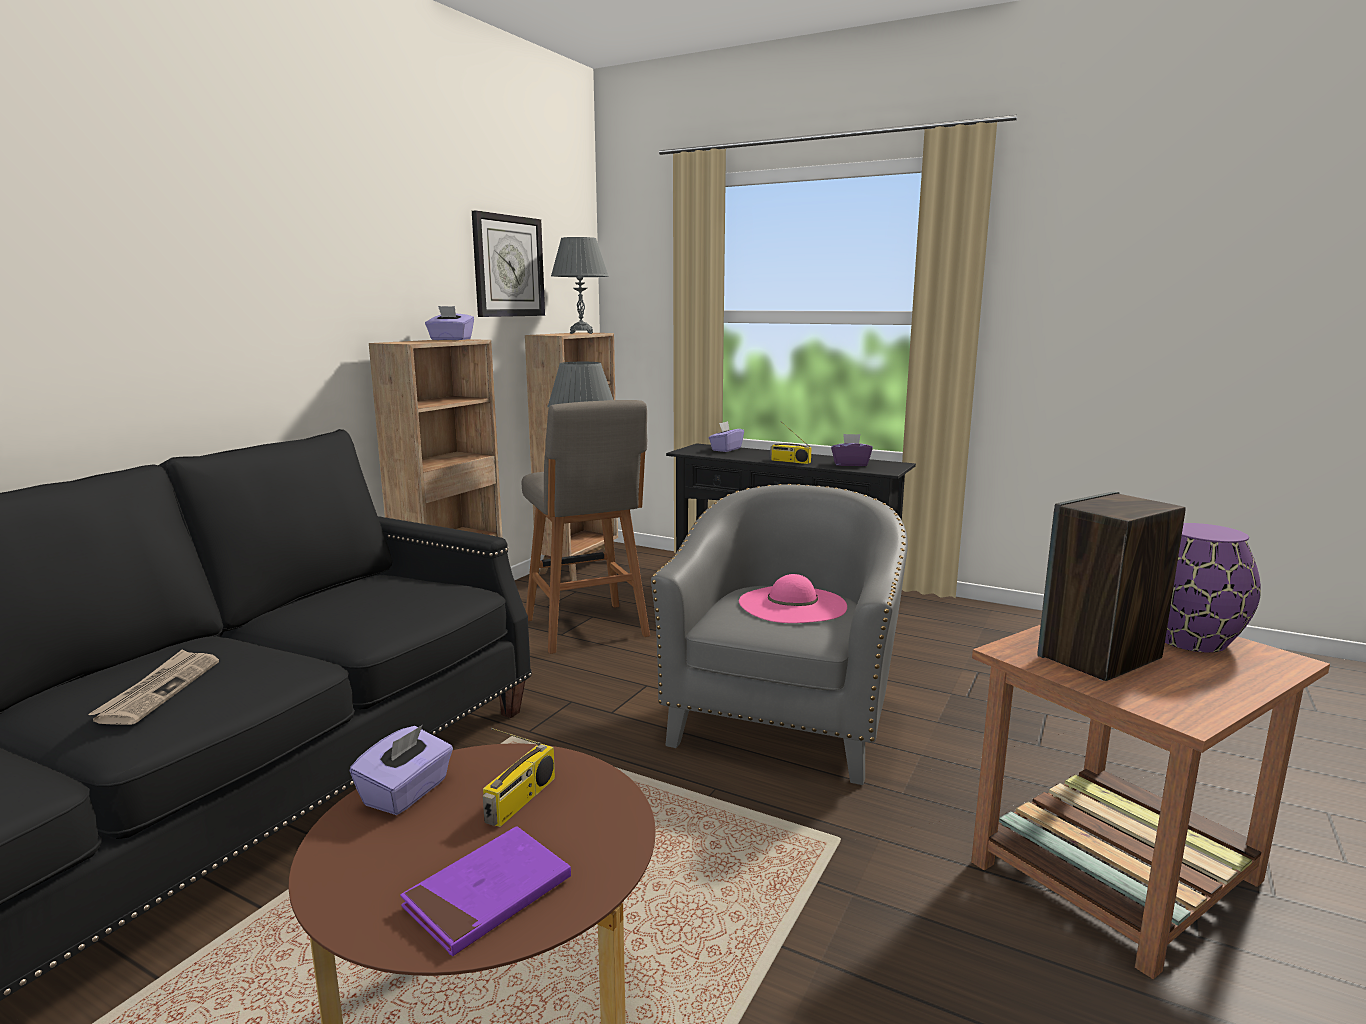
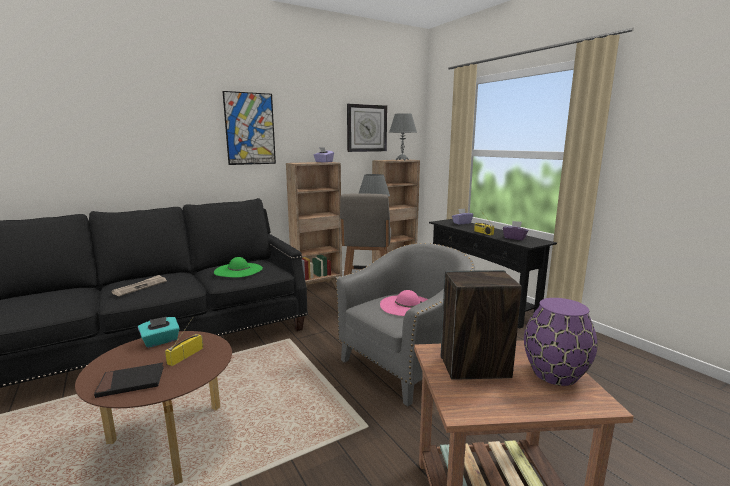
camera: 30 degrees right, 0 degrees up
(284, 260) = (250, 129): none -> picture
(374, 603) = (238, 270): none -> green hat
(407, 793) = (161, 341): purple tissue box -> turquoise tissue box
(488, 894) = (131, 383): purple book -> black book
(521, 801) = (185, 355): radio -> radio turned 150 degrees clockwise

